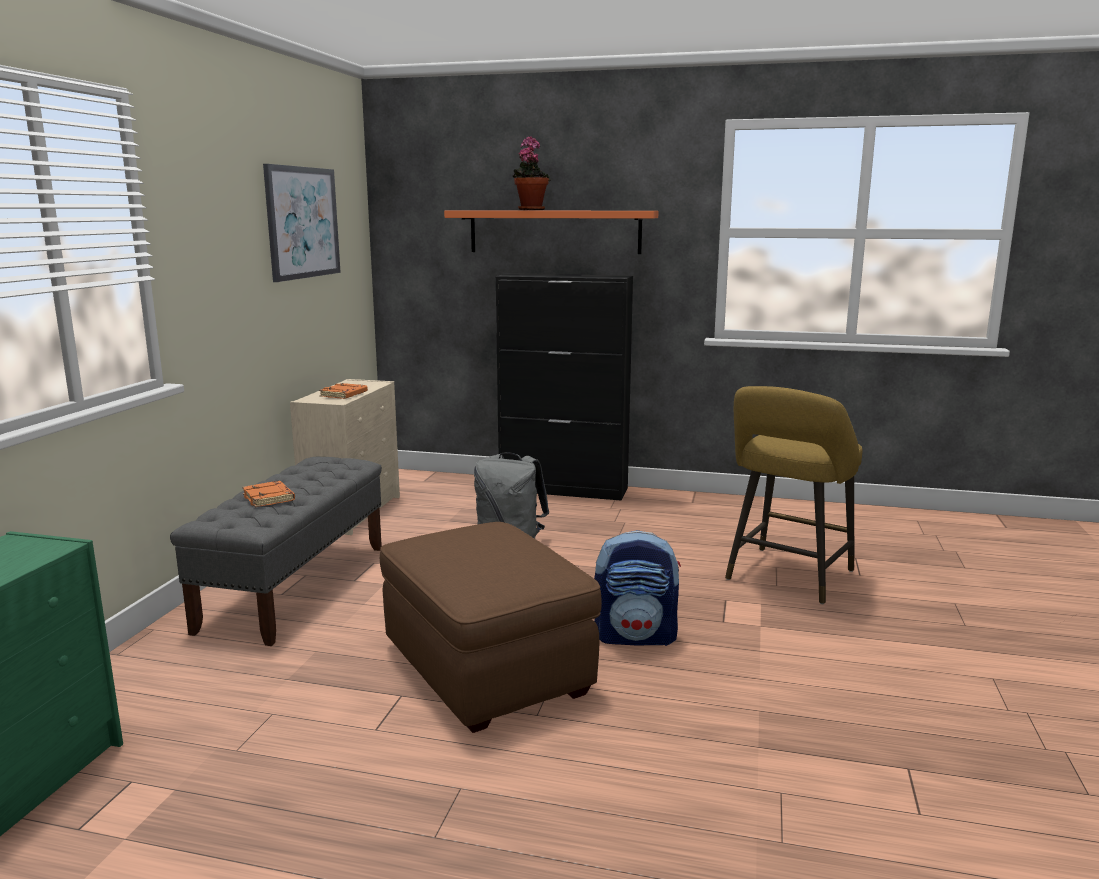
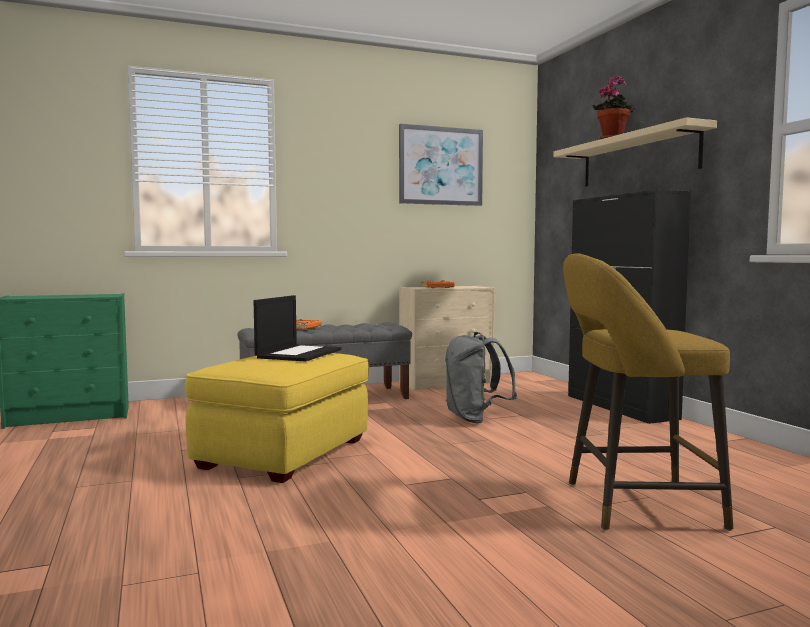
camera: 55 degrees right, 10 degrees down
(472, 542) = (299, 353): none -> laptop
(485, 668) = (285, 453): brown ottoman -> yellow ottoman
(554, 231) = (638, 158): orange shelf -> beige shelf
(636, 636) = (396, 478): backpack -> none

